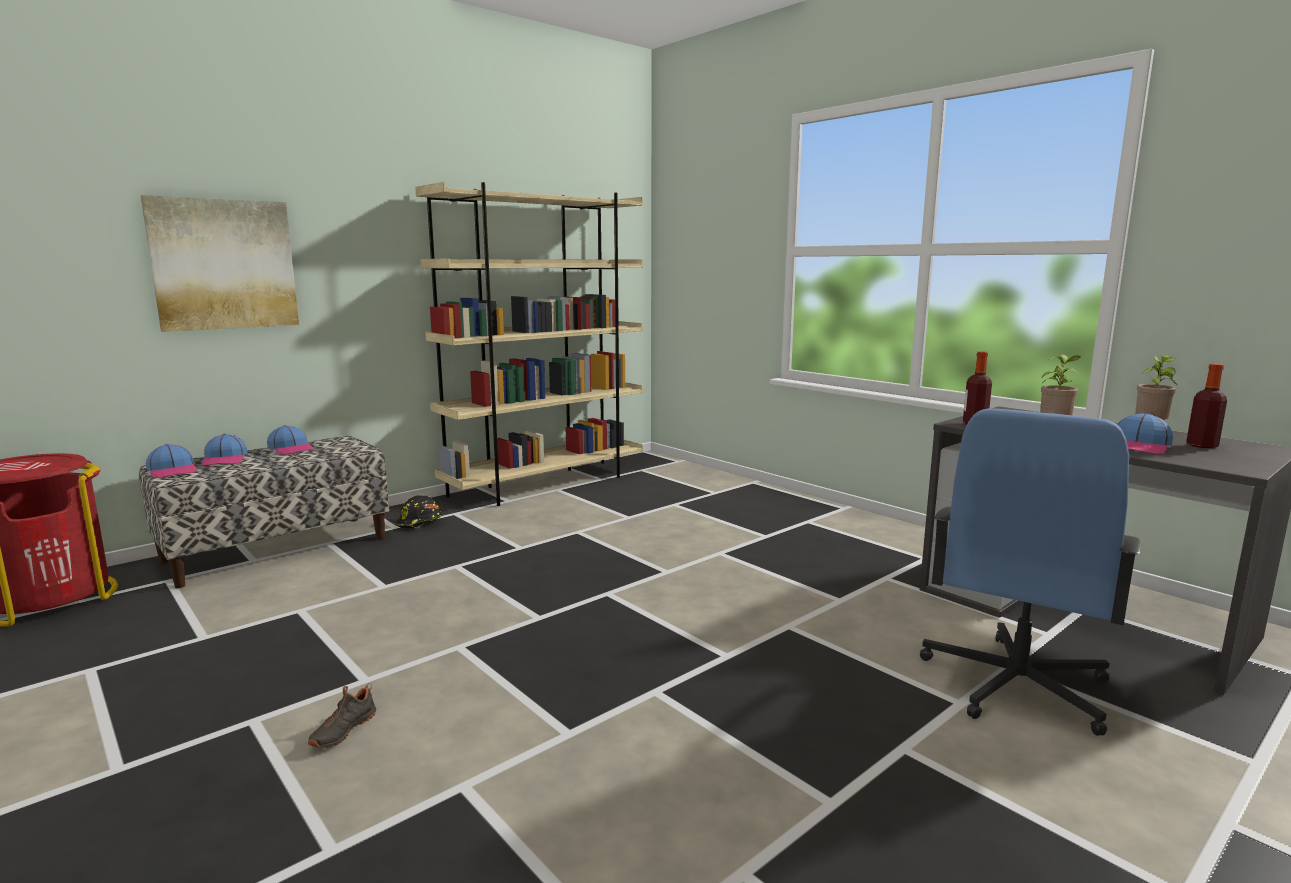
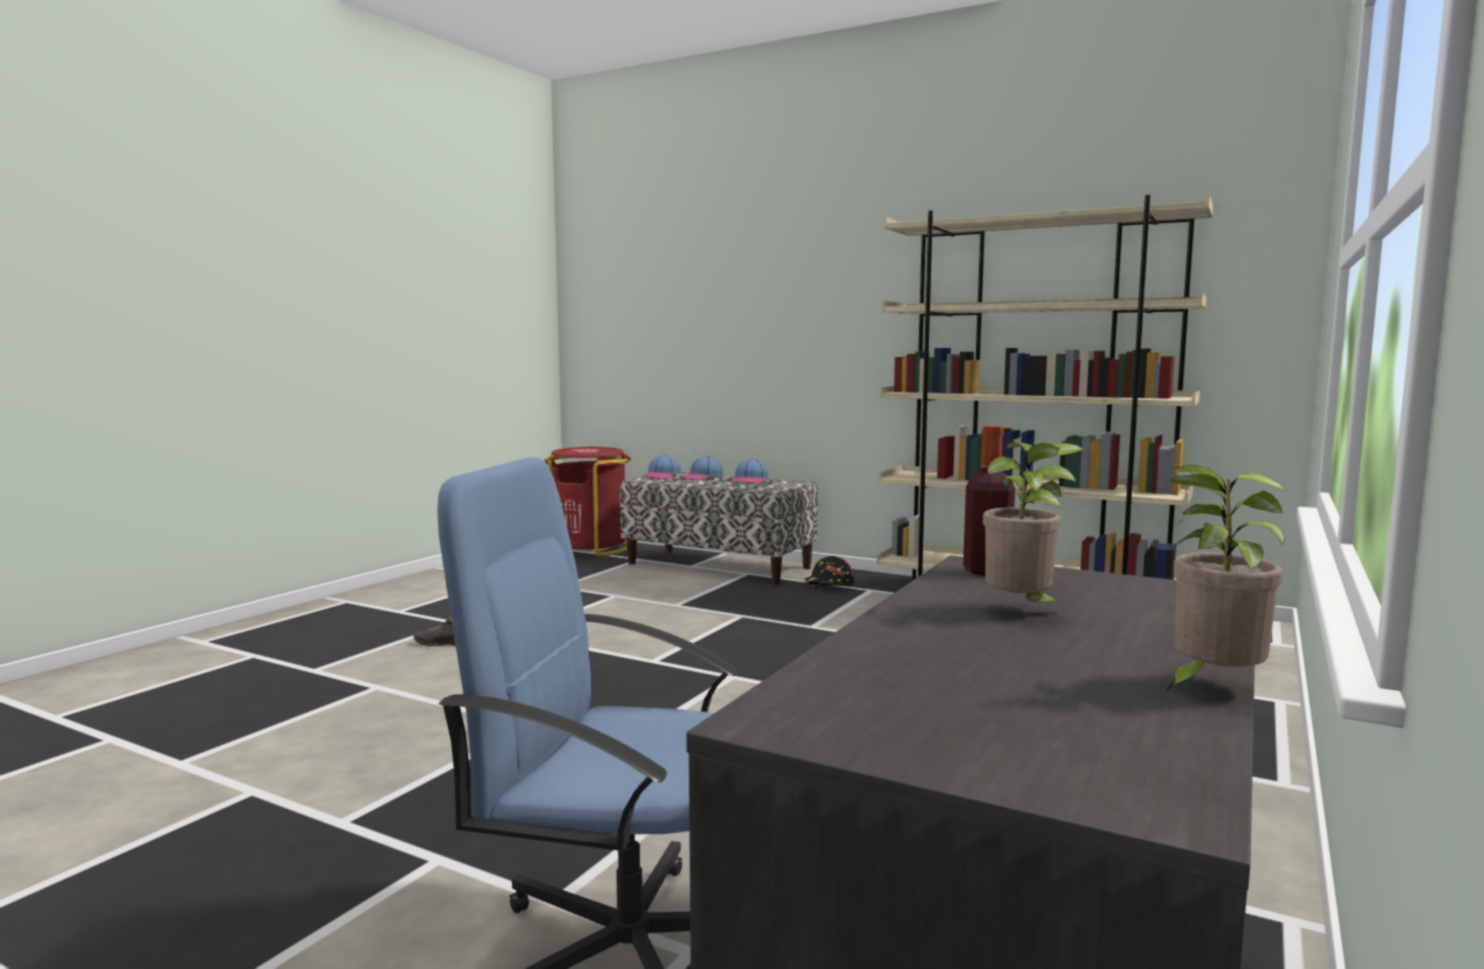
camera: 70 degrees right, 5 degrees down
(224, 264) = (742, 313): picture -> none
(1139, 446) = (929, 657): cap -> none
(1201, 445) = (1040, 715): bottle -> none

